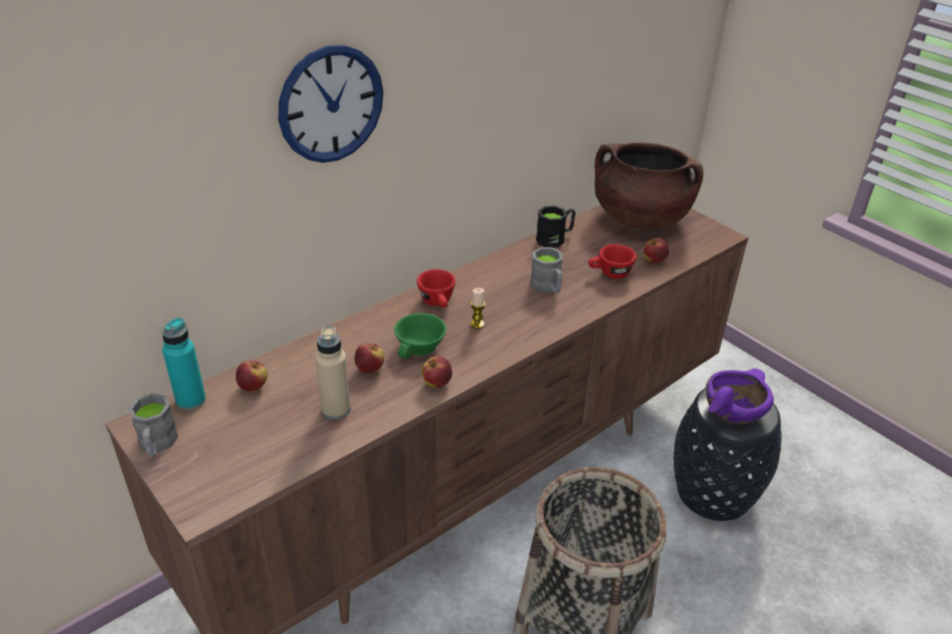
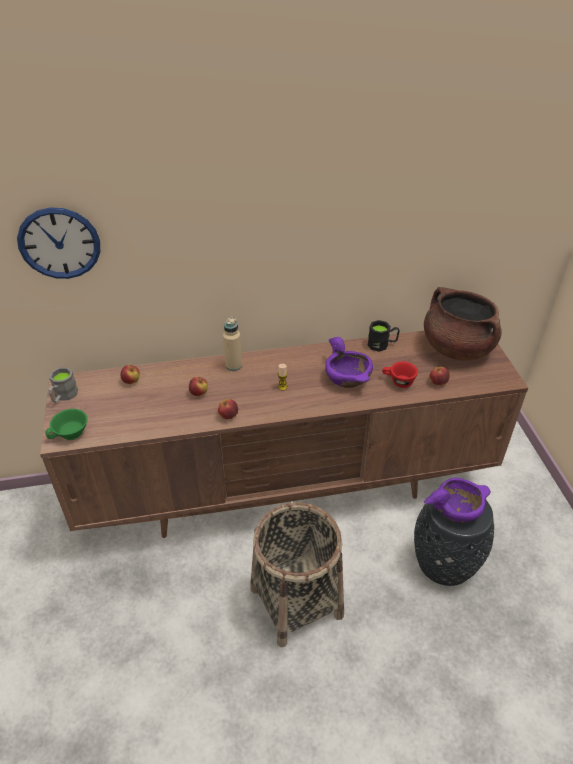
camera: 30 degrees right, 5 degrees up
(191, 400) = (96, 377): turquoise bottle -> none
(331, 104) = (205, 224): wall clock -> wall clock (59, 243)
(336, 409) = (162, 410): beige bottle -> beige bottle (233, 365)
(421, 347) = (237, 390): green cup -> green cup (71, 433)
(438, 303) = (270, 365): red cup -> none
(548, 287) = (347, 377): grey mug -> purple bowl

